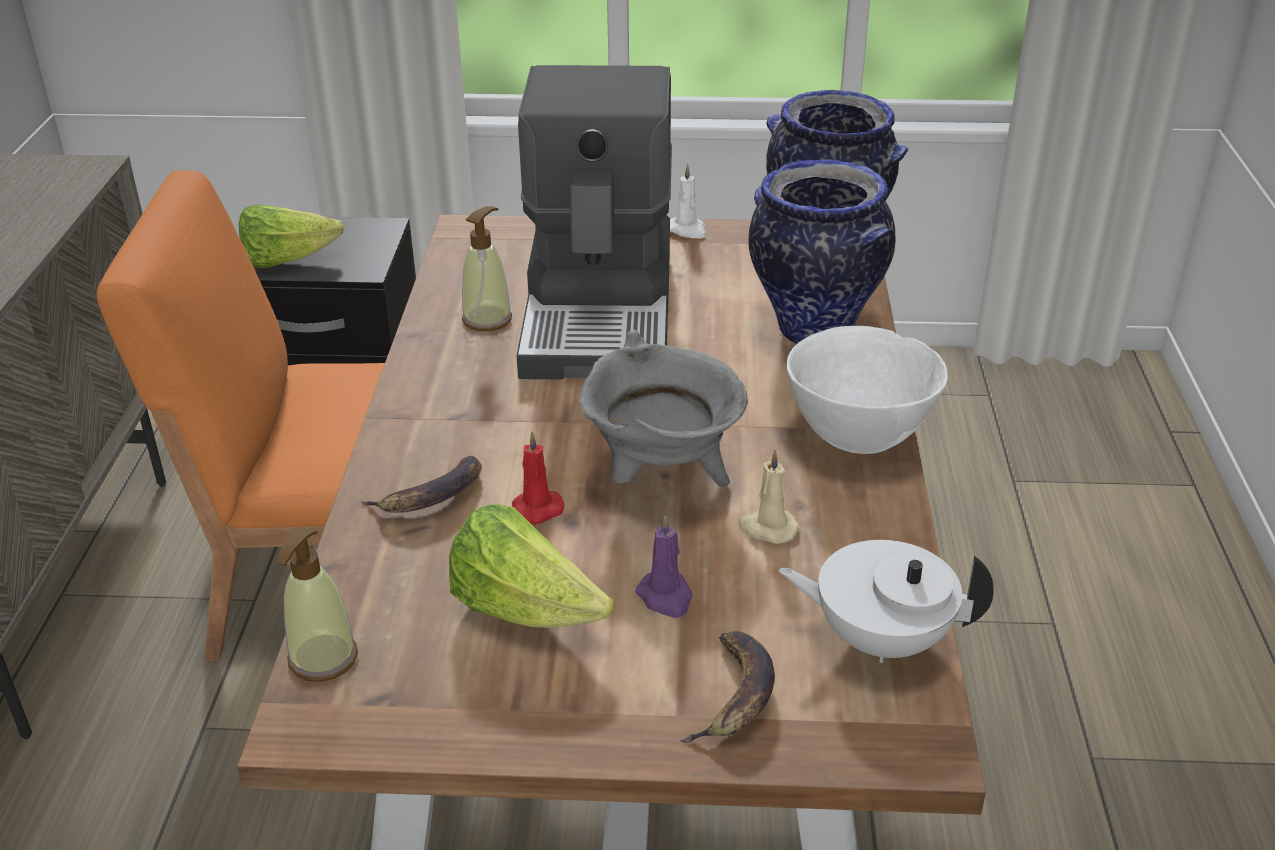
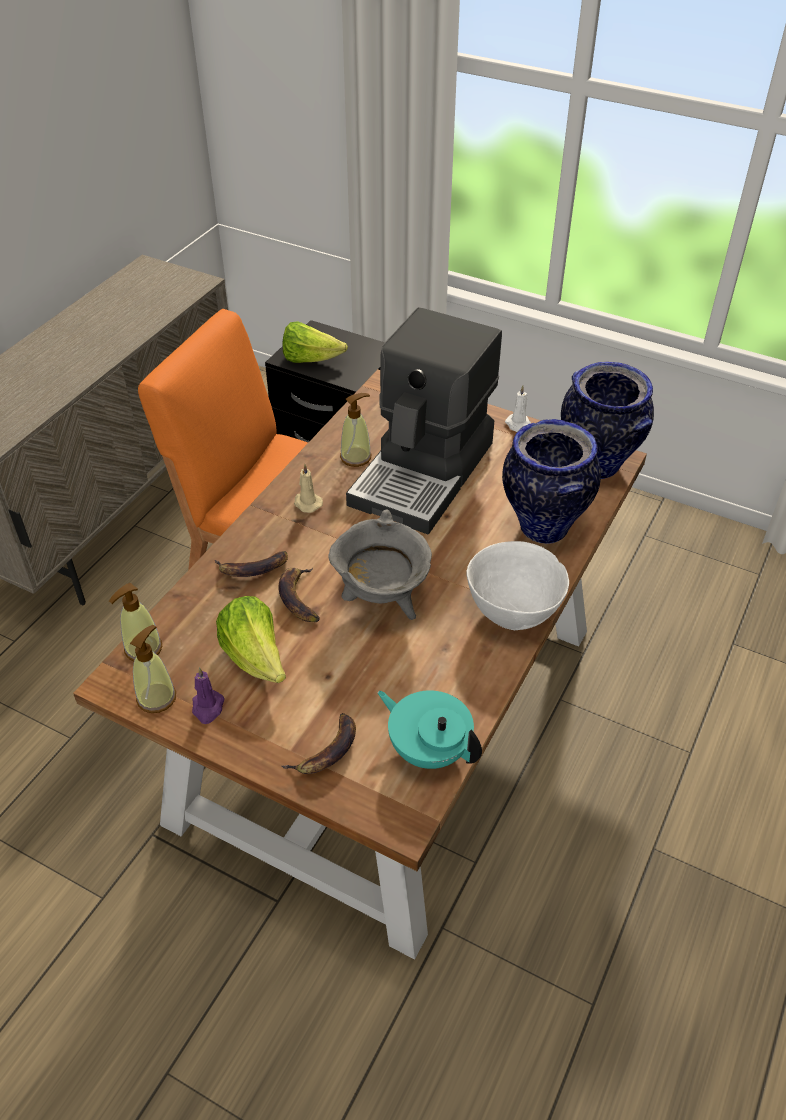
camera: 25 degrees right, 10 degrees up
(397, 720) = (157, 697): none -> soap dispenser
(534, 511) = (299, 598): red candle -> banana
(666, 597) = (332, 678): purple candle -> purple candle (208, 708)
(767, 528) = (416, 655): beige candle -> beige candle (307, 503)
(880, 638) = (429, 749): white teapot -> turquoise teapot

